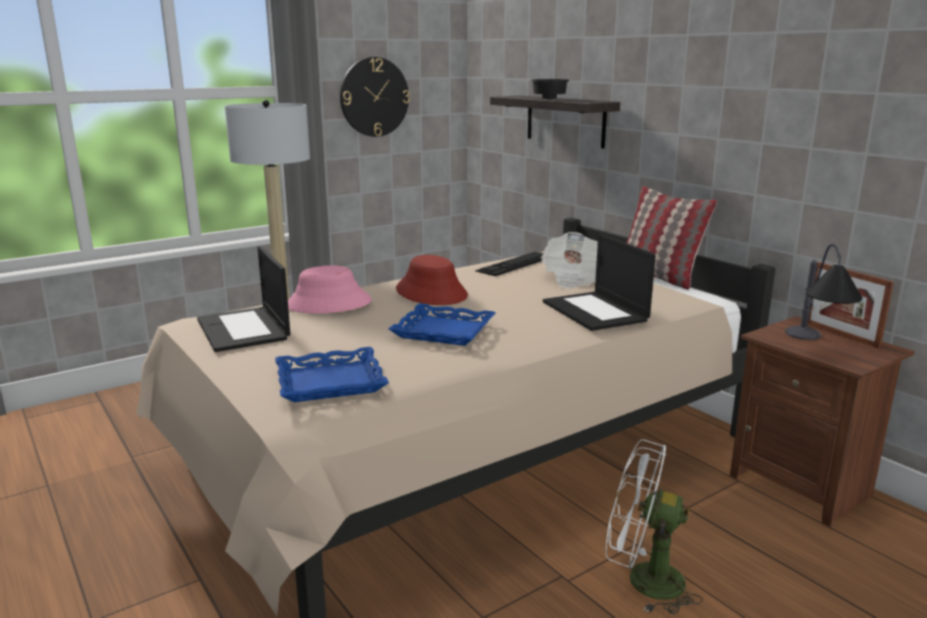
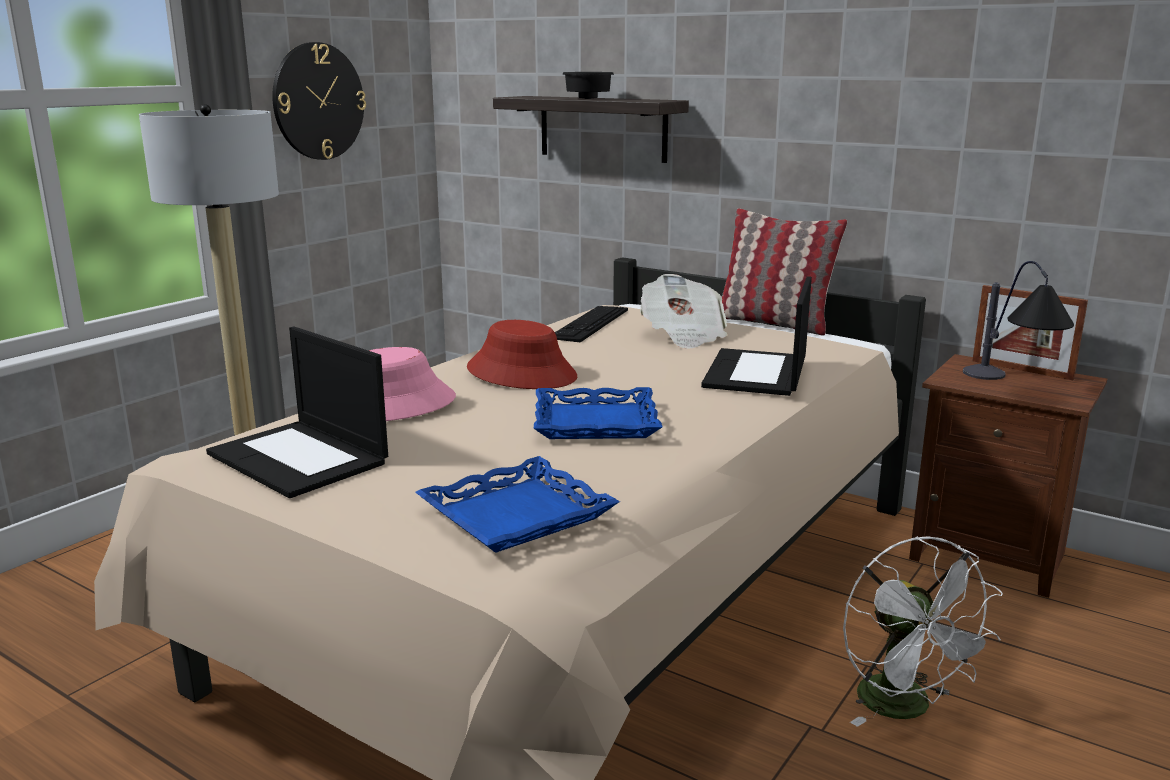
camera: 20 degrees left, 0 degrees up
(596, 311) = (757, 373): laptop -> laptop turned 60 degrees clockwise
(643, 580) = (905, 708): white fan -> white fan turned 105 degrees counterclockwise

